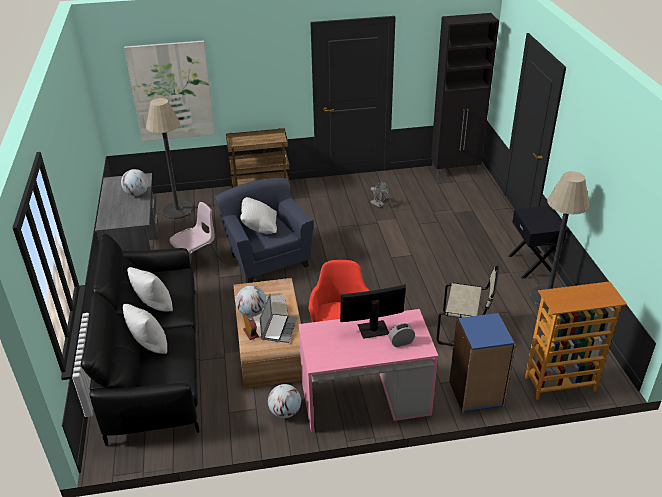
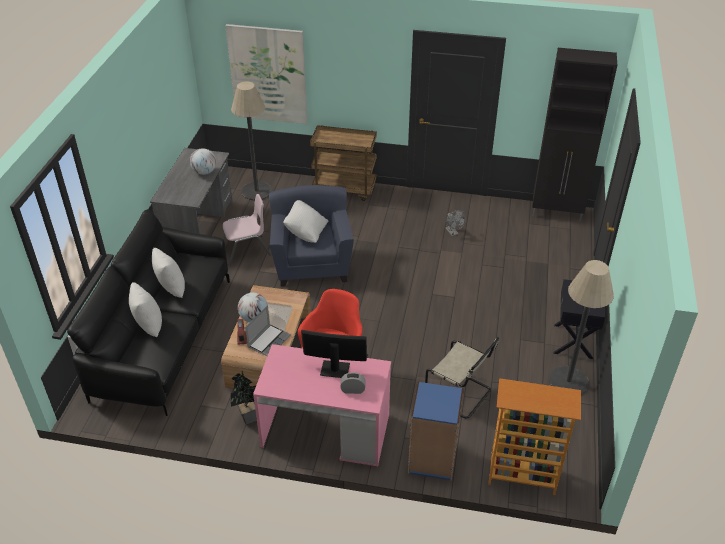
camera: 20 degrees right, 5 degrees up
(285, 412) = (248, 420): globe -> potted plant

